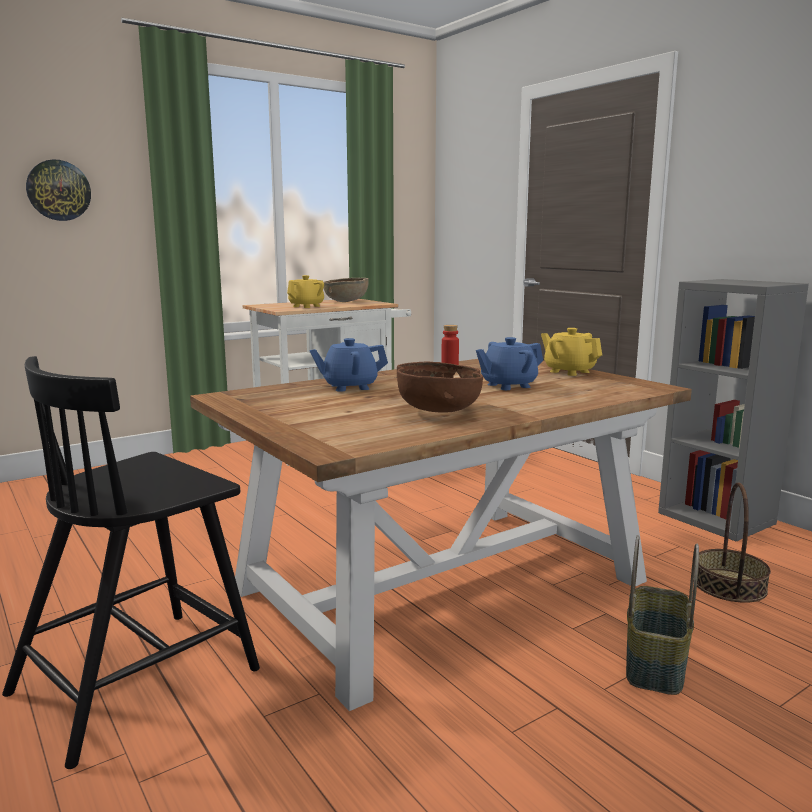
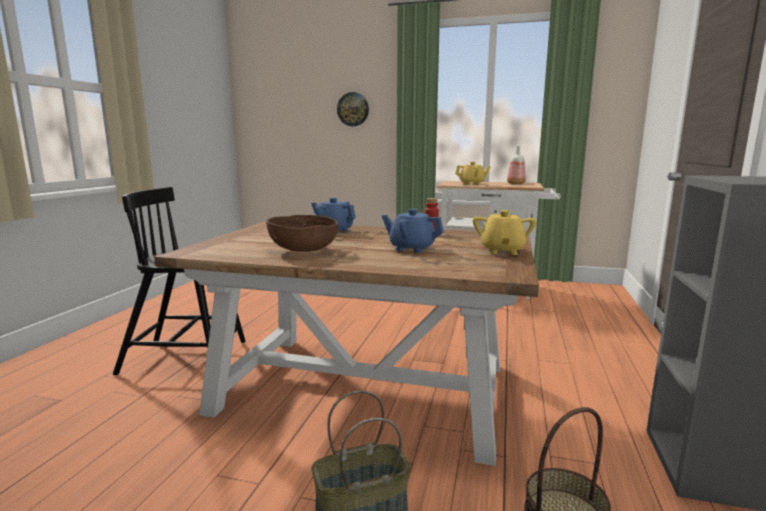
camera: 50 degrees right, 0 degrees up
(346, 301) = (516, 184): brown bowl -> bottle

